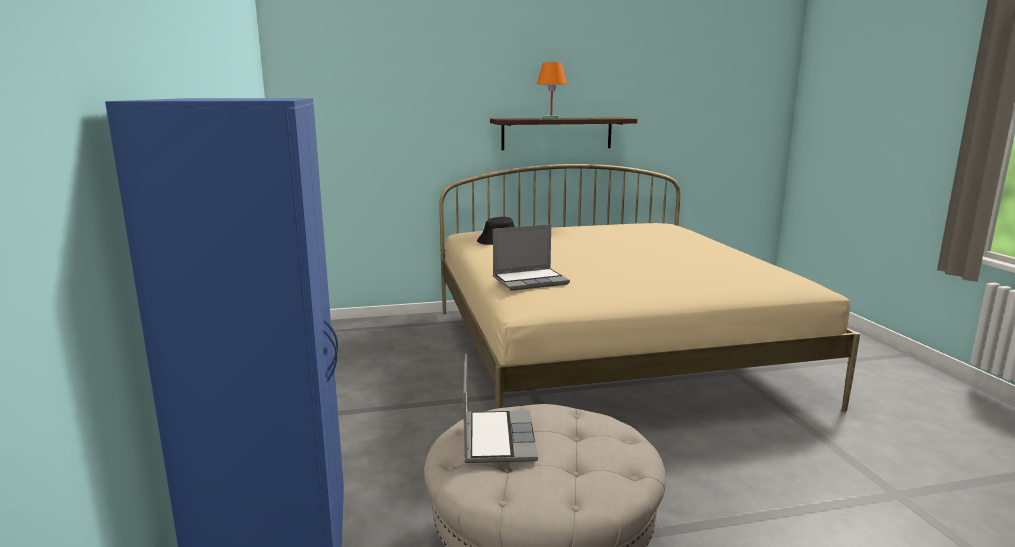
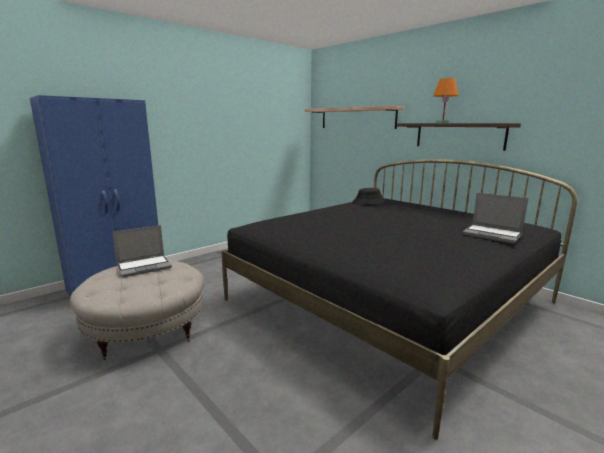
camera: 60 degrees right, 0 degrees up
(387, 111) = (357, 118): none -> shelf
(531, 280) = (291, 218): laptop -> laptop (493, 235)
(608, 353) = (389, 301): beige bed -> black bed

